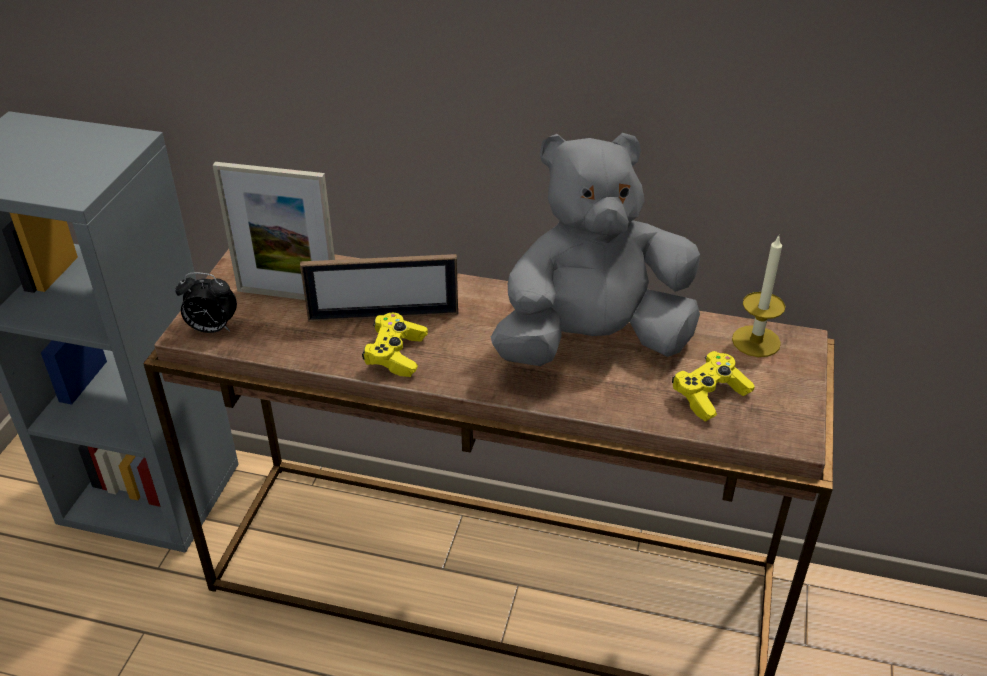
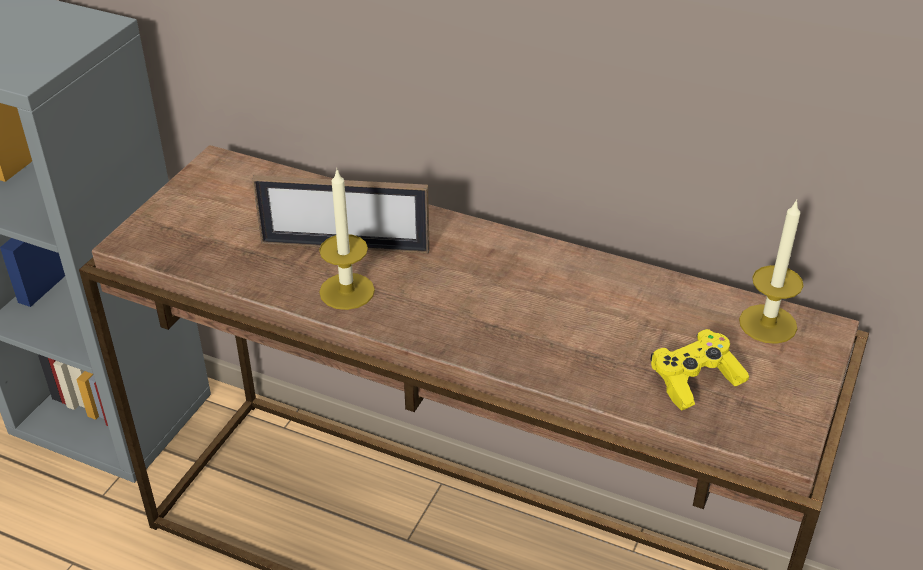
camera: 10 degrees right, 0 degrees up
(211, 329) = (156, 240): alarm clock -> none
(288, 295) = (247, 212): picture frame -> none
(396, 354) = (347, 291): yellow game controller -> candle
(592, 342) = (573, 302): grey plush toy -> none

